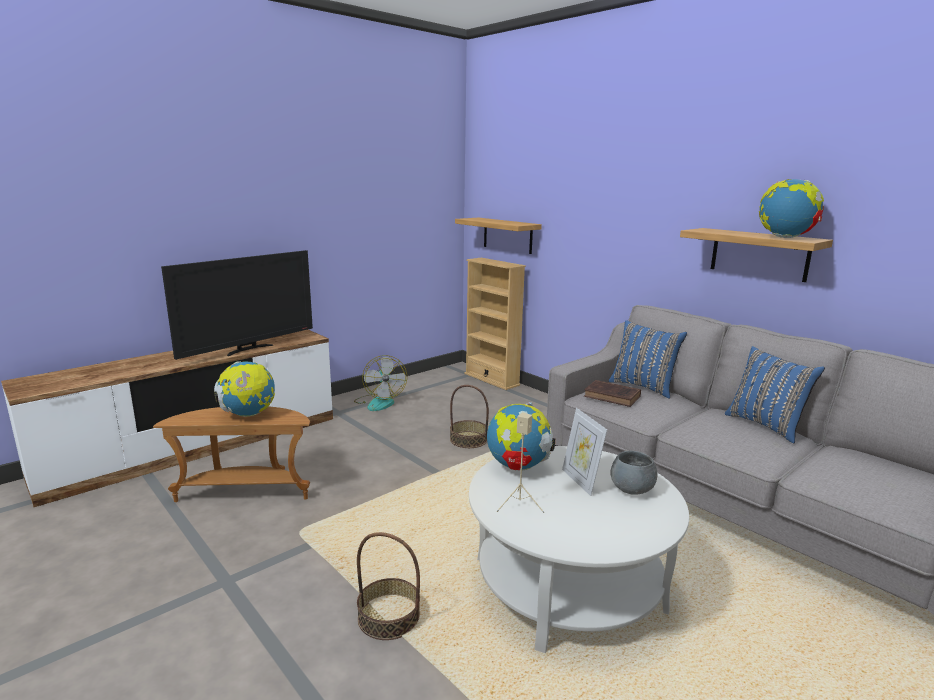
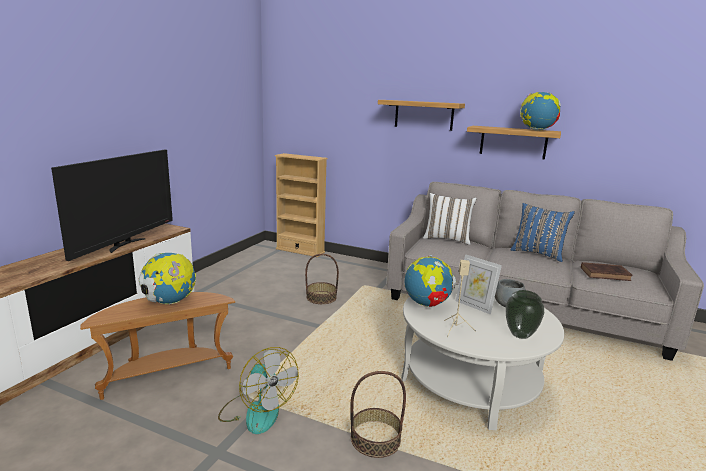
camera: 25 degrees left, 0 degrees up
(379, 402) = (224, 280): fan -> fan (257, 411)
(507, 235) = (307, 134): shelf -> shelf (424, 115)
(600, 532) = (520, 335): none -> vase
(613, 397) = (437, 248): brown book -> brown book (606, 274)
(643, 386) = (447, 239): blue pillow -> white pillow

